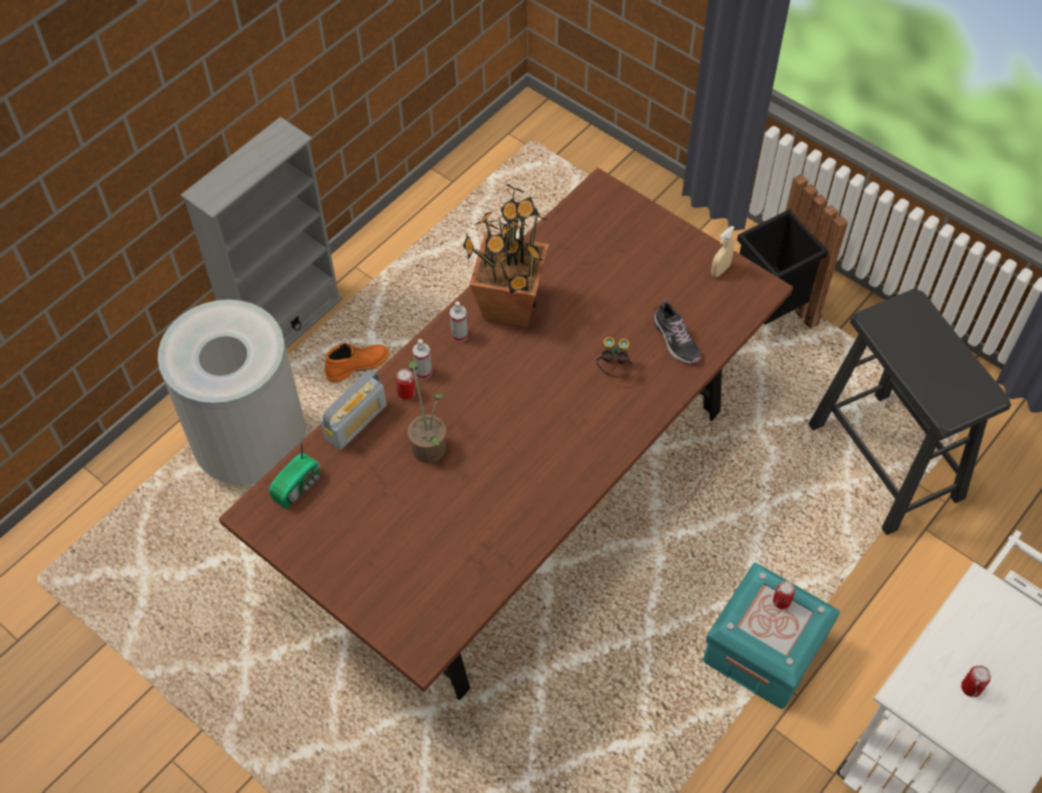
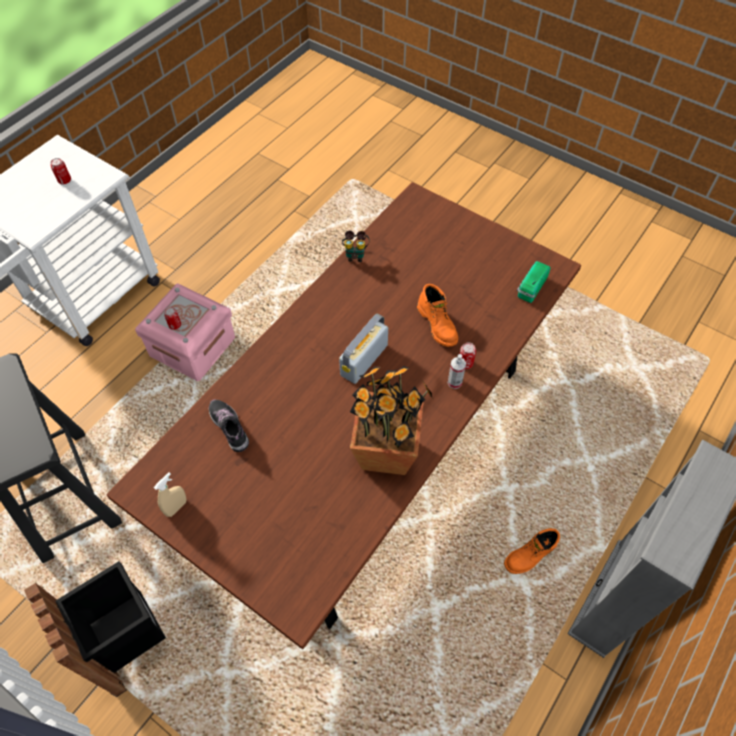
camera: 175 degrees right, 0 degrees up
(252, 446) = (596, 470): grey trash can -> none
(356, 422) = (501, 337): radio -> radio (364, 360)
(429, 443) = (438, 324): potted plant -> orange boot
(459, 335) = (429, 419): spray bottle -> none
(613, 369) = (288, 395): binoculars -> binoculars (355, 255)
(764, 650) = (192, 346): turquoise storage box -> pink storage box

